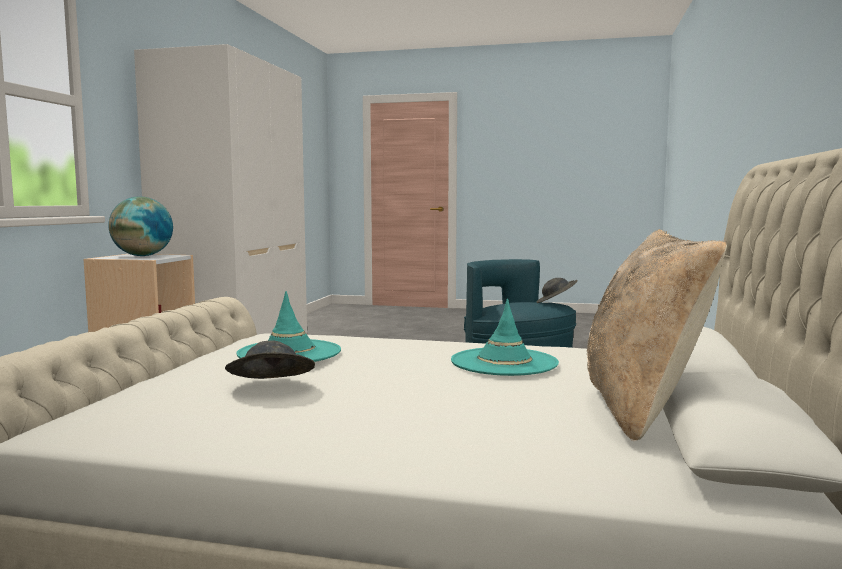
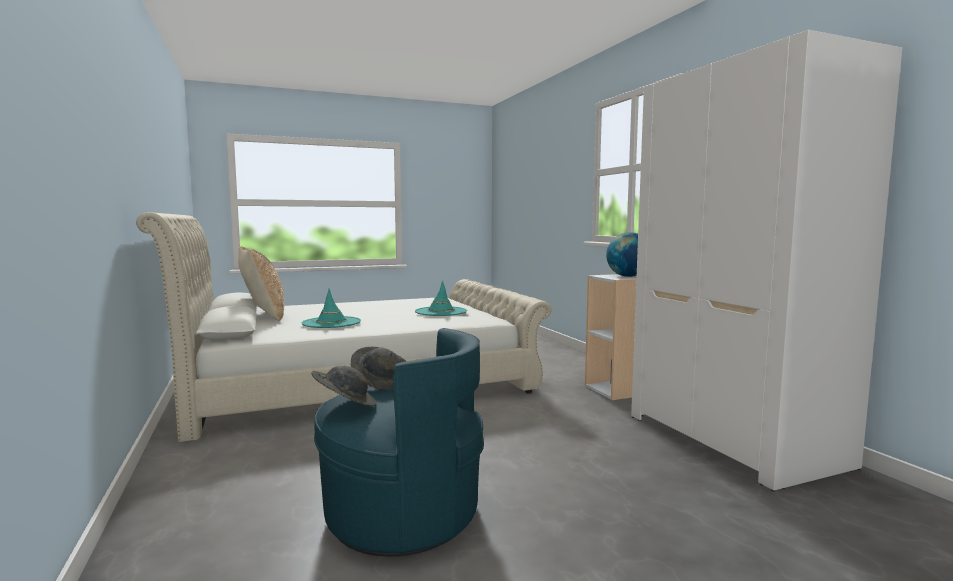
camera: 145 degrees right, 0 degrees up
(270, 387) = (413, 307): grey hat -> grey hat (382, 382)

